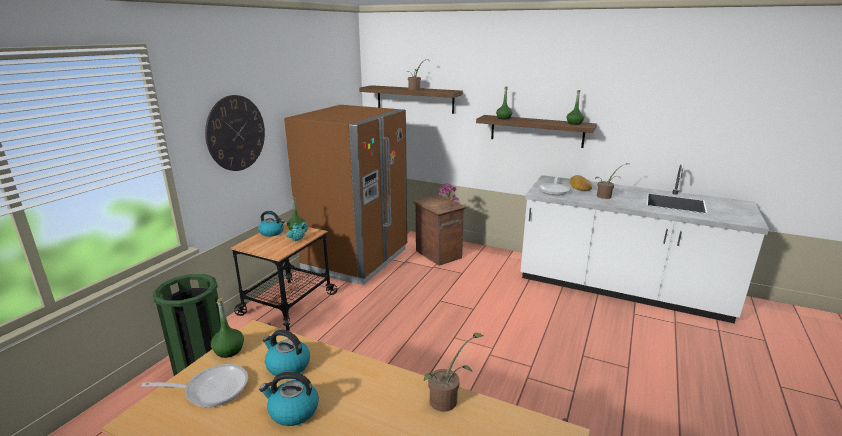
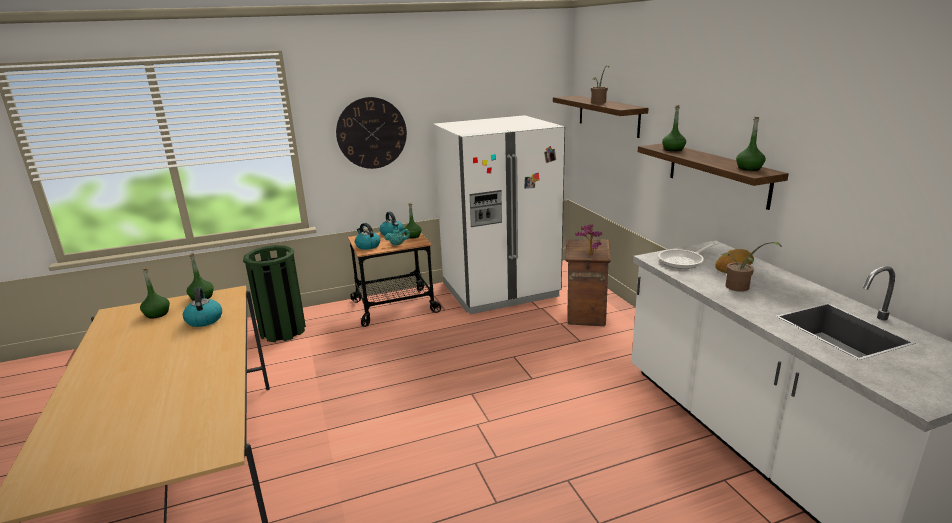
camera: 45 degrees right, 0 degrees up
(211, 389) = (157, 314): frying pan -> green bottle
(293, 411) = (157, 344): kettle -> kettle (367, 246)
(356, 259) = (500, 290): brown fridge -> white fridge
(447, 400) = (221, 386): potted plant -> none

